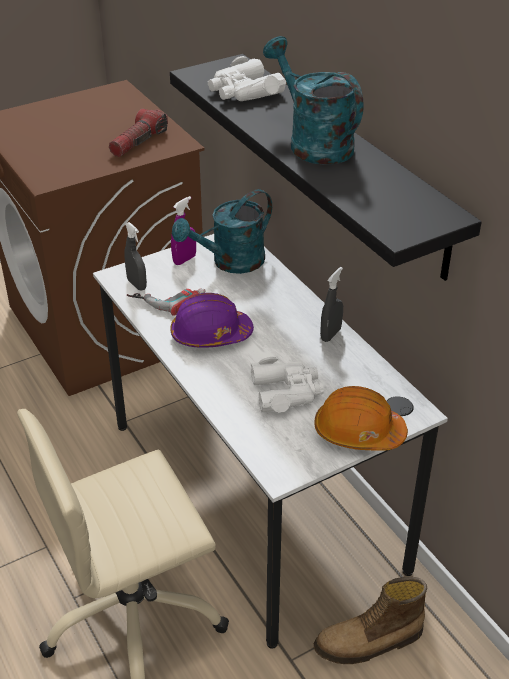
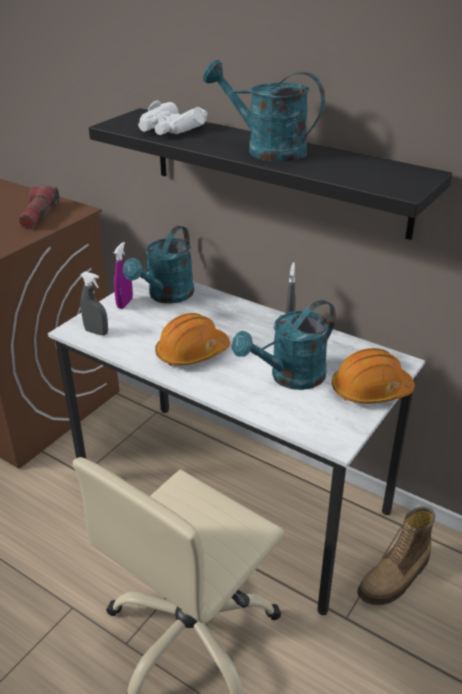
camera: 25 degrees left, 5 degrees down
(167, 298) = (132, 335): power drill -> none
(210, 335) = (192, 353): purple hard hat -> orange hard hat
(287, 392) = (290, 378): white binoculars -> turquoise watering can

